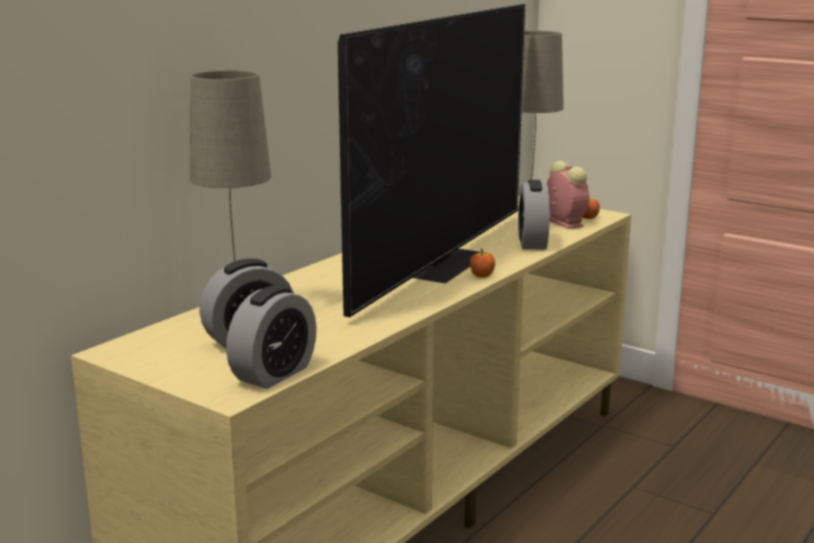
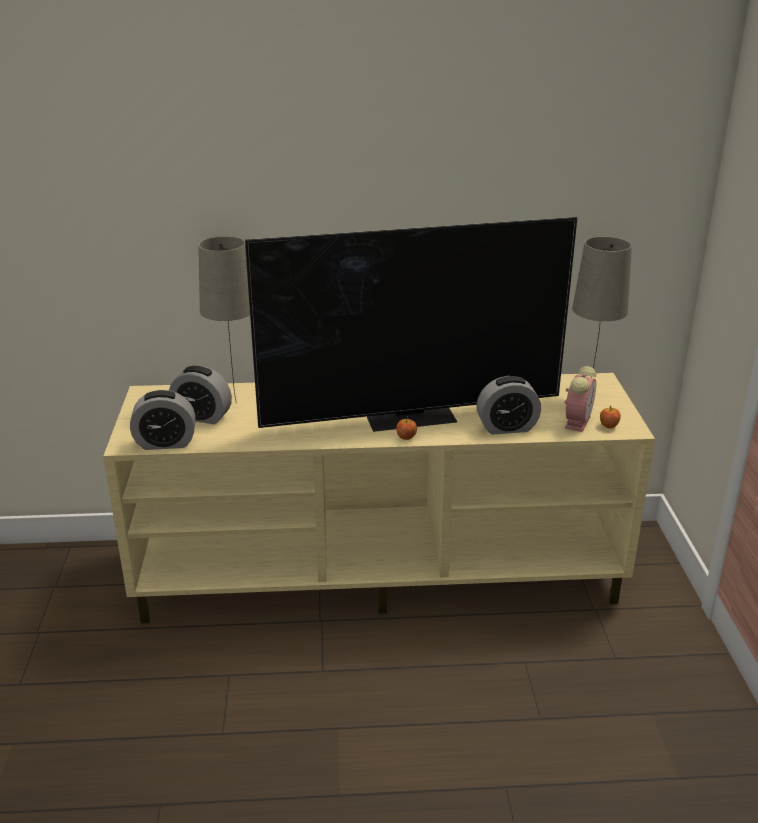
camera: 50 degrees right, 10 degrees up
(532, 242) = (507, 428): alarm clock -> alarm clock turned 150 degrees counterclockwise

